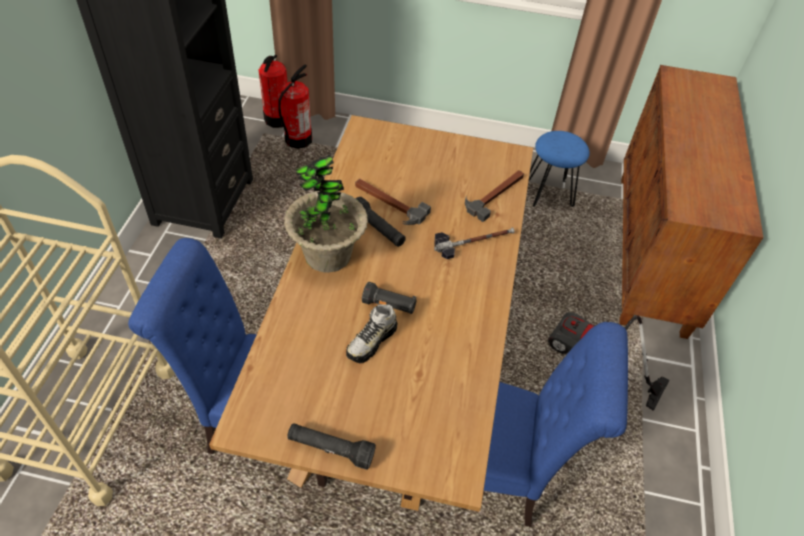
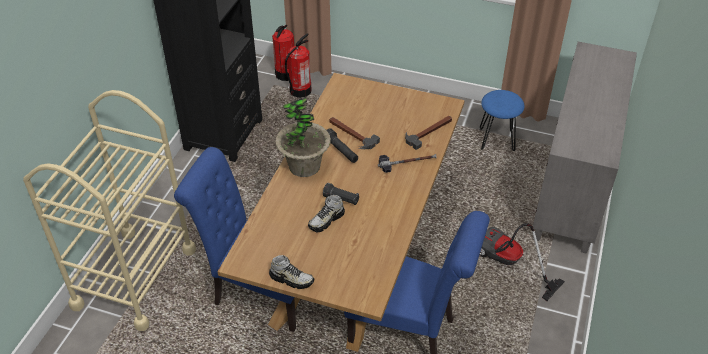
camera: 10 degrees right, 5 degrees down
(330, 449) = (291, 279): black flashlight -> shoe
(652, 252) = (573, 189): brown cabinet -> grey cabinet

